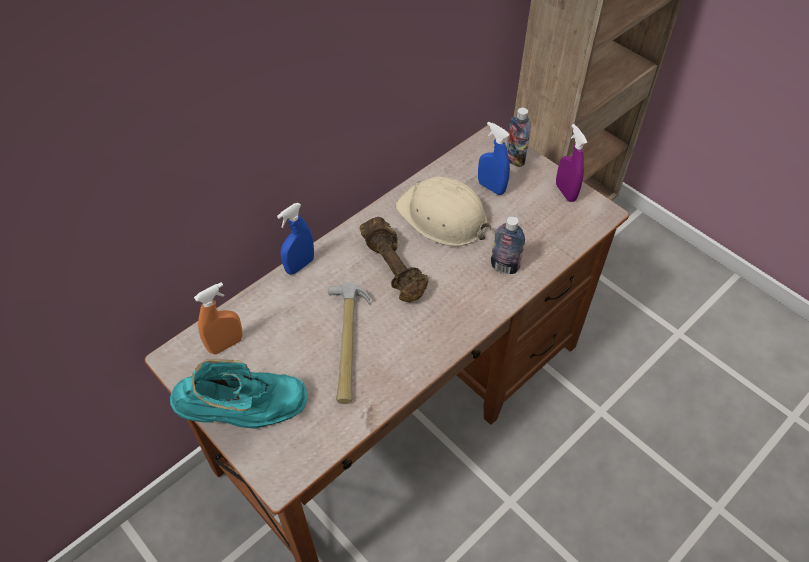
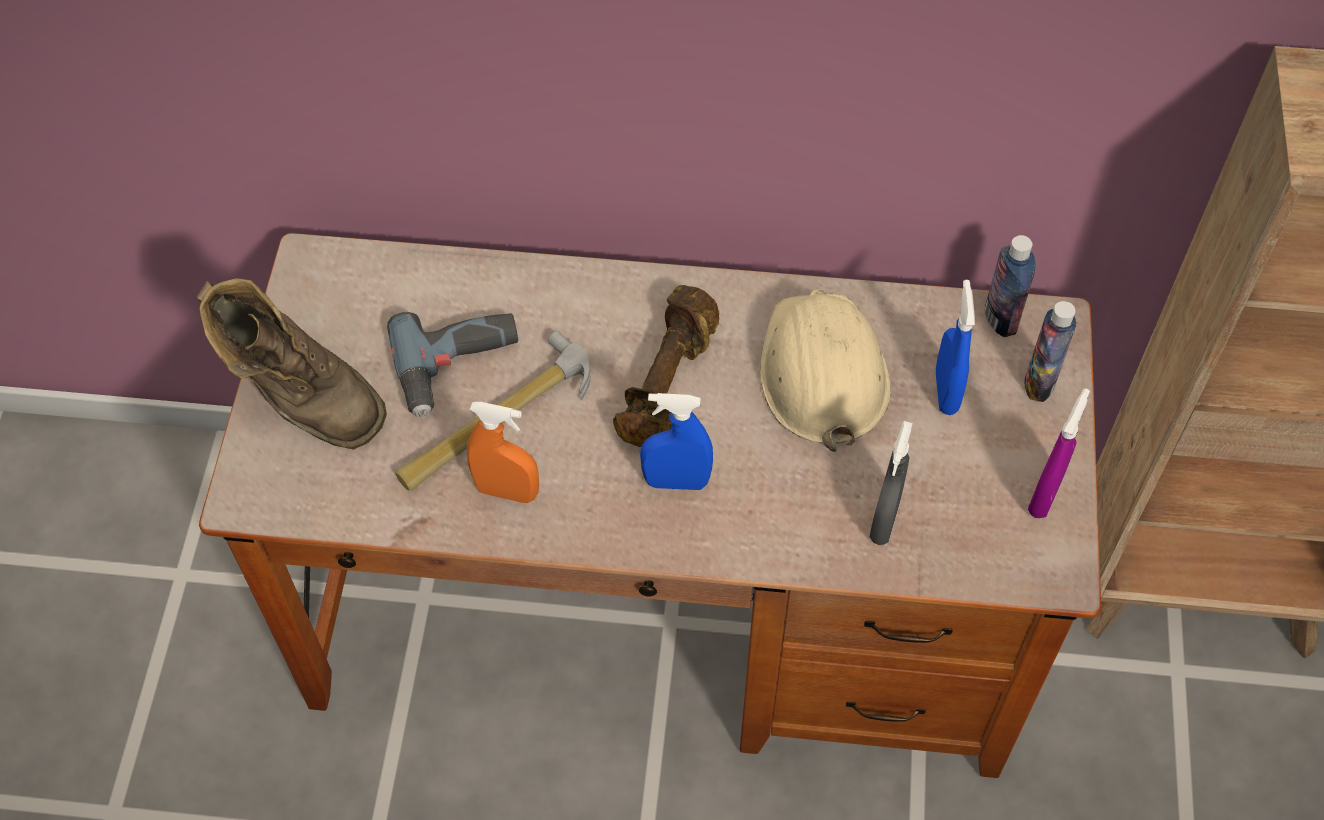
camera: 50 degrees right, 5 degrees up
(226, 344) = (375, 296): orange spray bottle -> orange spray bottle (507, 491)
(246, 415) = (298, 396): turquoise boot -> brown boot
(300, 265) = (568, 275): blue spray bottle -> blue spray bottle (676, 482)
(303, 338) = (459, 367): none -> power drill
(504, 267) = (808, 513): bottle -> bottle (1000, 319)
(531, 246) = (884, 520): none -> grey spray bottle

